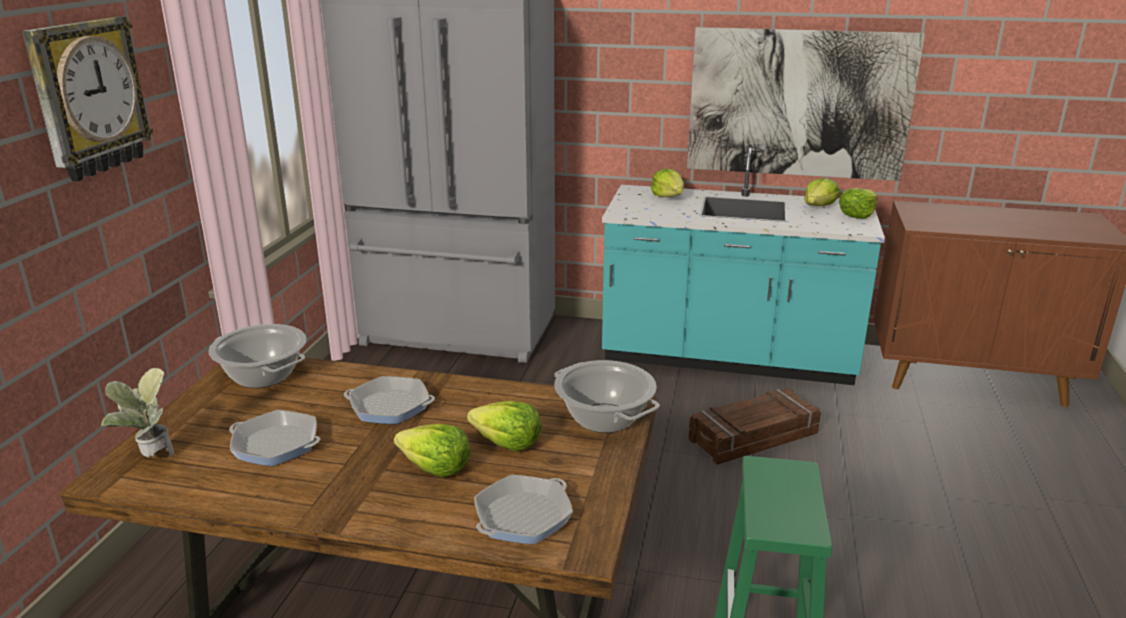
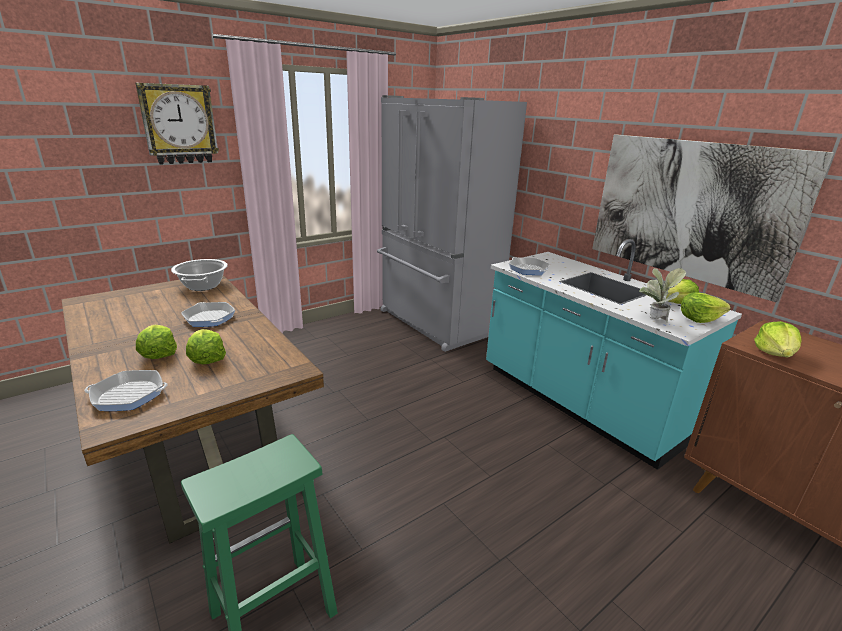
camera: 40 degrees right, 0 degrees up
(150, 459) = (103, 300): potted plant -> potted plant (653, 320)
(276, 444) = (142, 314): frying pan -> frying pan (528, 269)
(605, 418) = (271, 370): cooking pot -> none
(668, 196) = (564, 265): lettuce -> lettuce (775, 354)
(754, 437) = (516, 462): crate -> none

